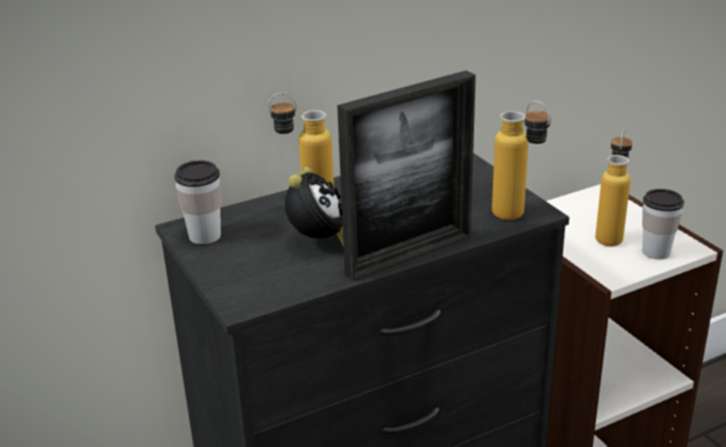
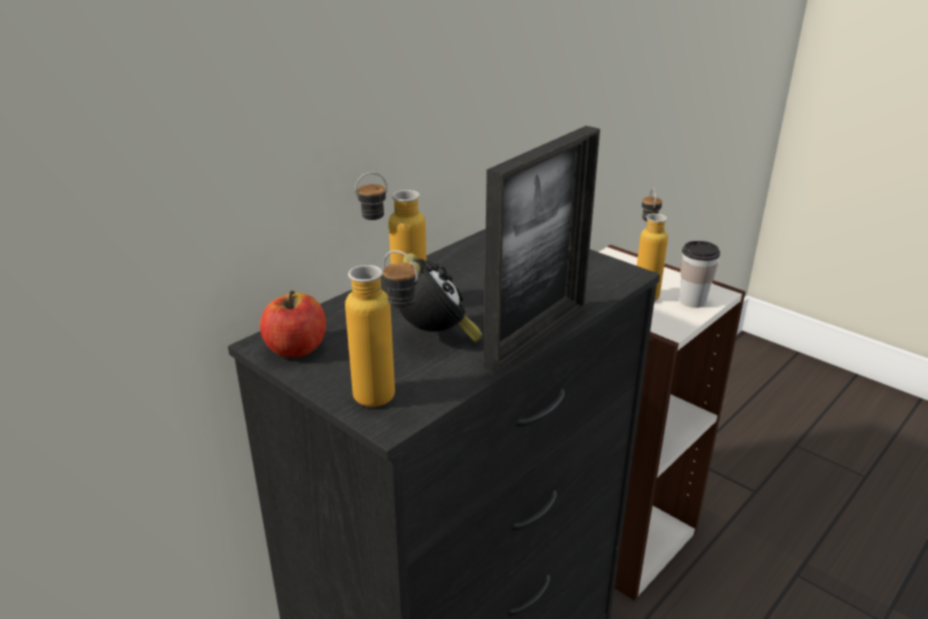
camera: 20 degrees left, 0 degrees up
(205, 236) = (296, 349): cup -> apple
(518, 218) = (615, 282): bottle -> bottle (389, 401)

